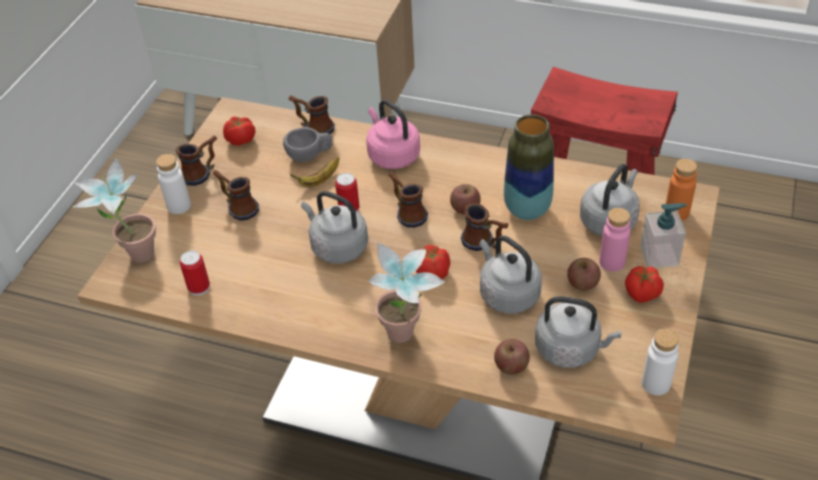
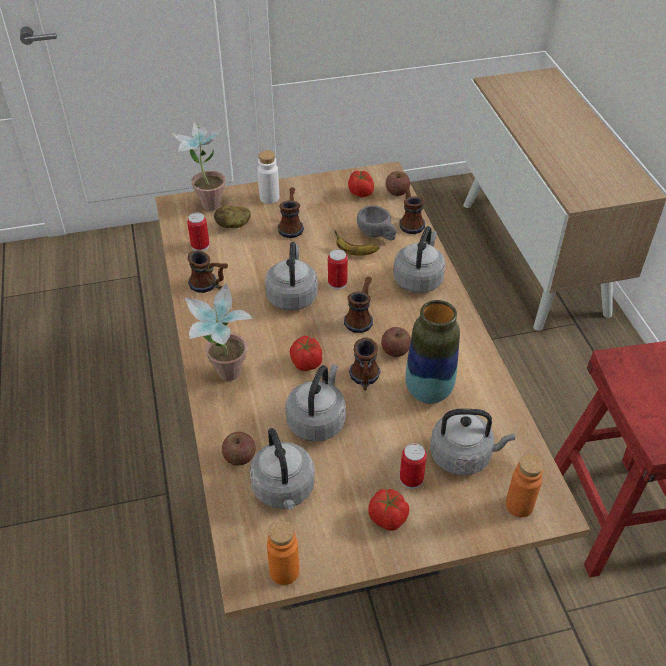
camera: 55 degrees right, 0 degrees up
(193, 249) = (233, 225): none -> potato
(202, 173) = (311, 192): mug -> mug (209, 285)
(392, 155) = (419, 279): pink kettle -> grey kettle
(582, 283) = (368, 468): apple -> apple (397, 192)
(612, 262) = (411, 479): pink bottle -> can
(656, 383) = (284, 571): white bottle -> orange bottle
(659, 256) = (448, 513): soap dispenser -> none

